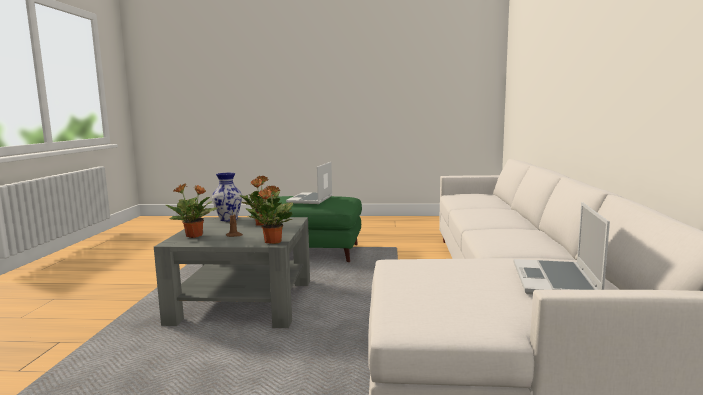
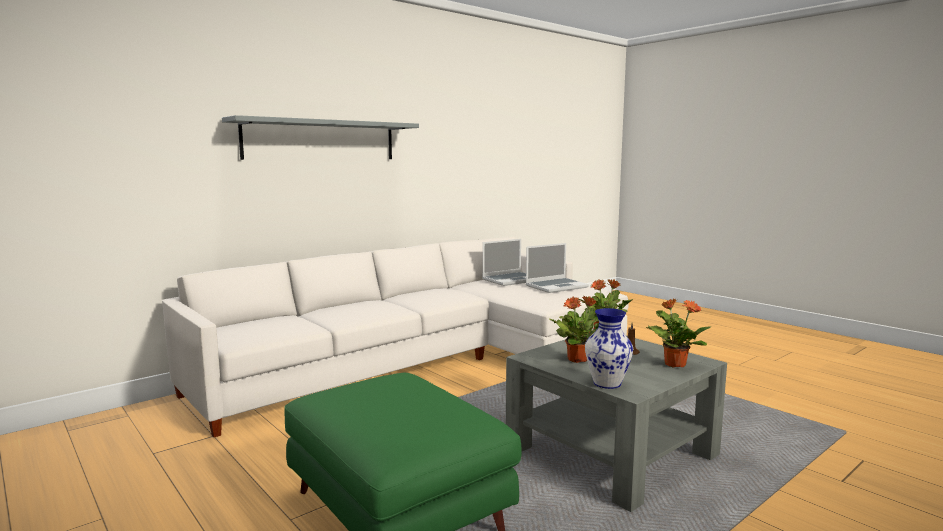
camera: 135 degrees left, 0 degrees up
(310, 199) = (405, 396): laptop -> laptop (556, 286)
(588, 50) = (321, 140): none -> grey shelf

